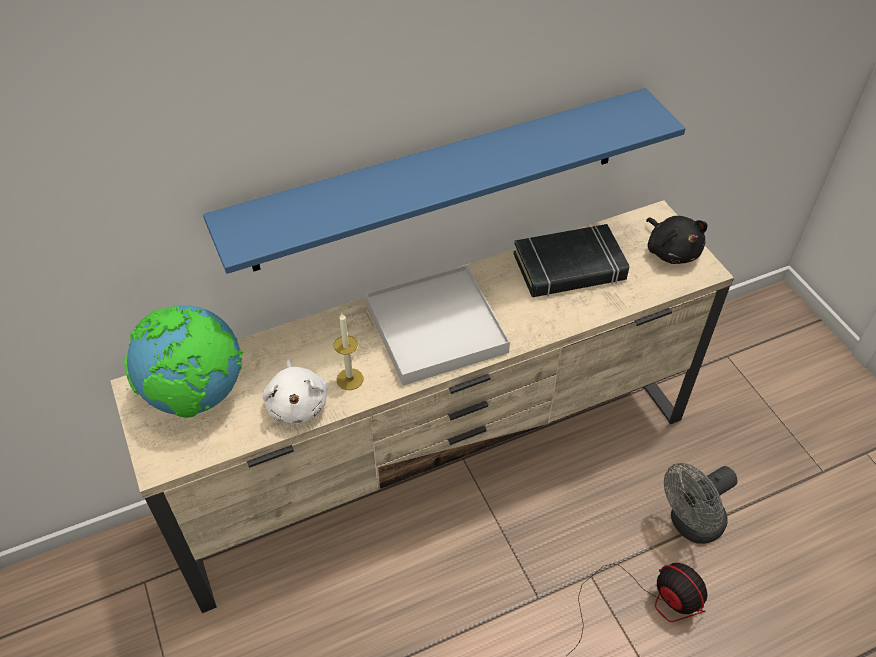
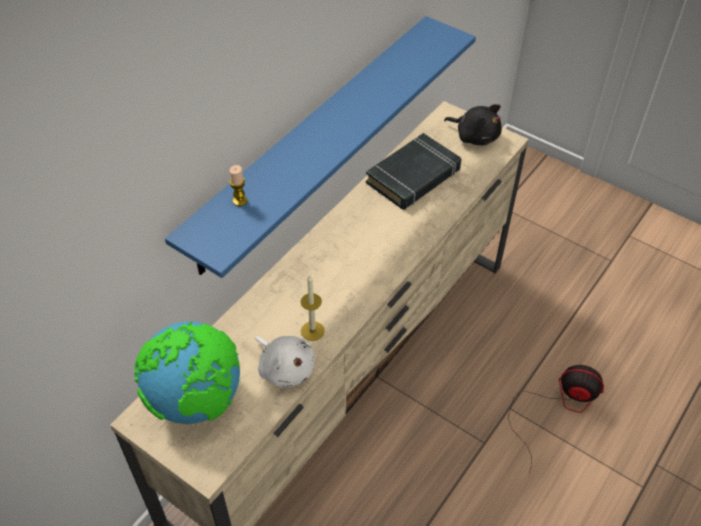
camera: 30 degrees left, 0 degrees up
(298, 206) = (239, 201): none -> candle
(435, 328) = (349, 263): white tray -> none
(690, 525) = (552, 338): grey fan -> none

